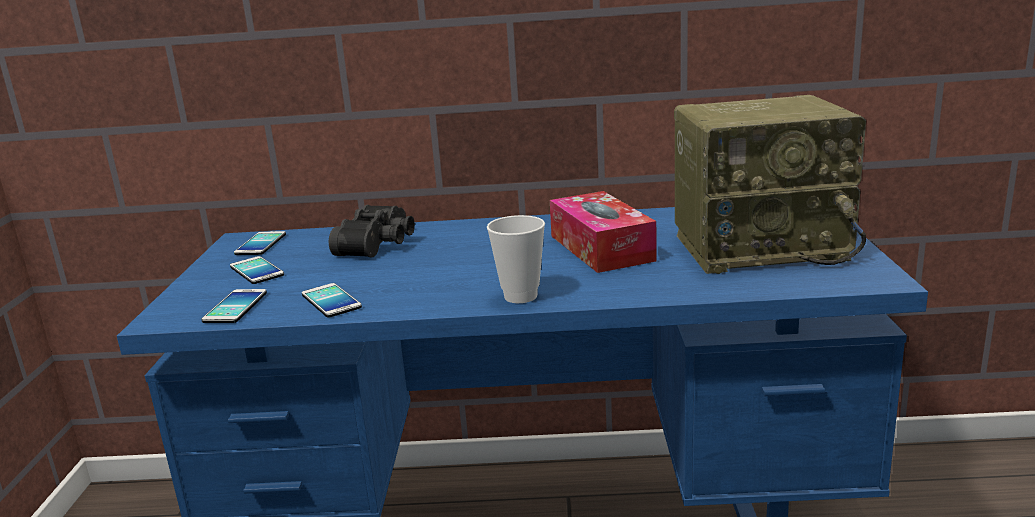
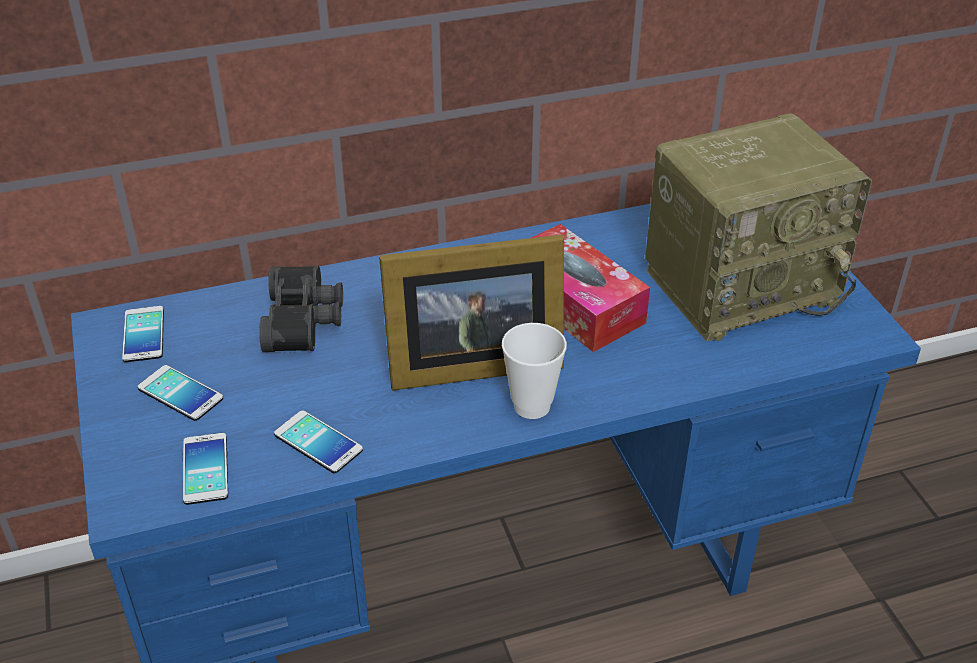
camera: 20 degrees left, 20 degrees up
(486, 271) = (468, 363): none -> picture frame

